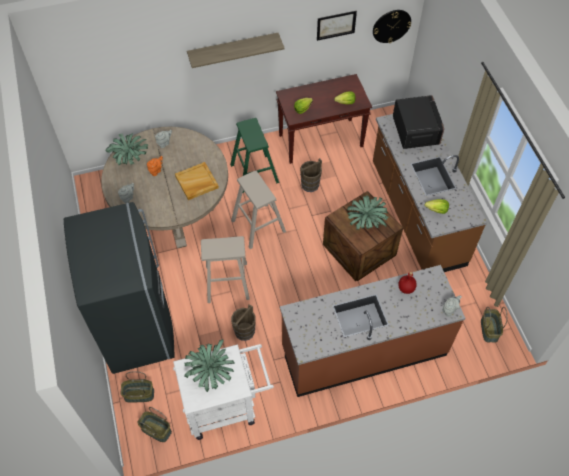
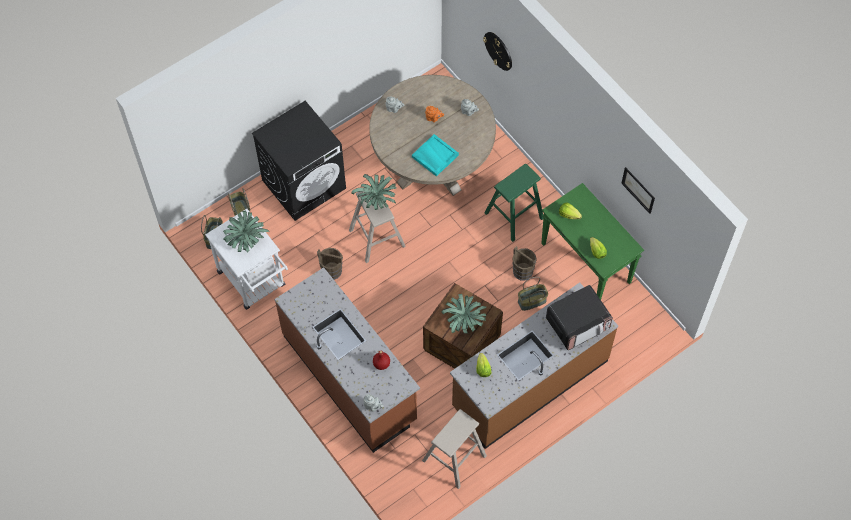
camera: 70 degrees right, 5 degrees up
(130, 158) = (438, 91): potted plant -> potted plant (377, 199)
(138, 326) = (304, 184): grey fridge -> black washing machine
(196, 182) = (434, 156): beige tray -> turquoise tray
(233, 49) = (563, 113): shelf -> none
(258, 226) = (451, 242): beige stool -> beige stool (454, 458)
(321, 140) = (586, 263): brown console table -> green console table
(391, 26) = (680, 246): wall clock -> wall clock (498, 50)
(489, 330) = (417, 486): basket -> basket (532, 301)

